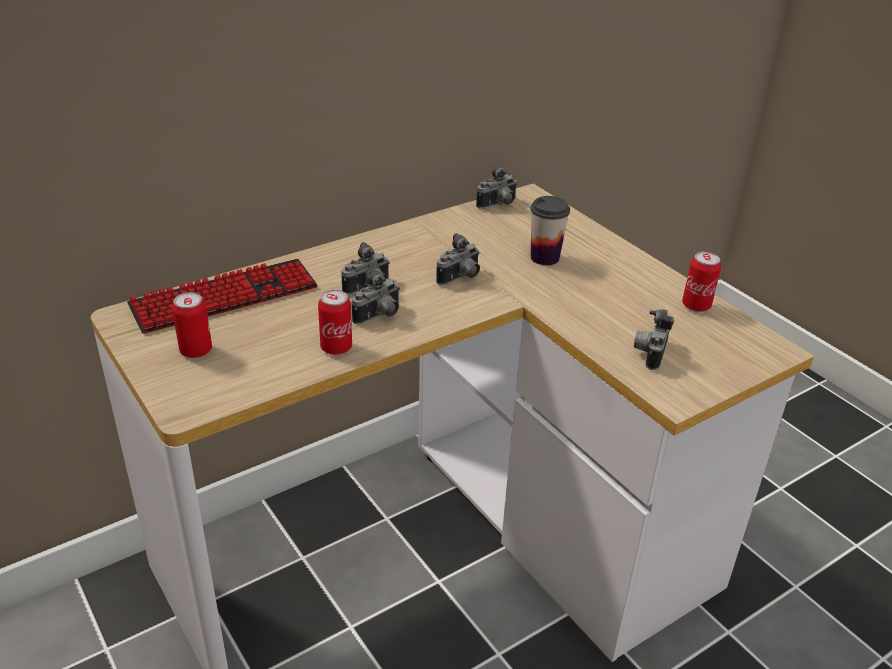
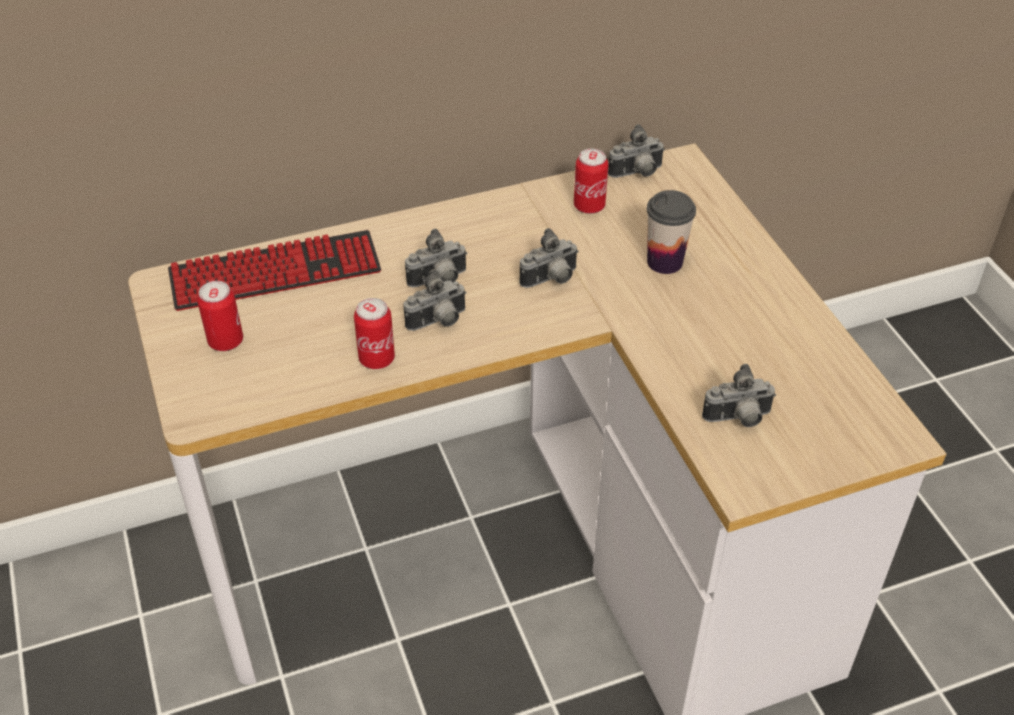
camera: 15 degrees right, 10 degrees up
(649, 353) = (738, 419): camera -> camera turned 135 degrees counterclockwise
(696, 306) = (827, 359): can -> can (589, 206)

